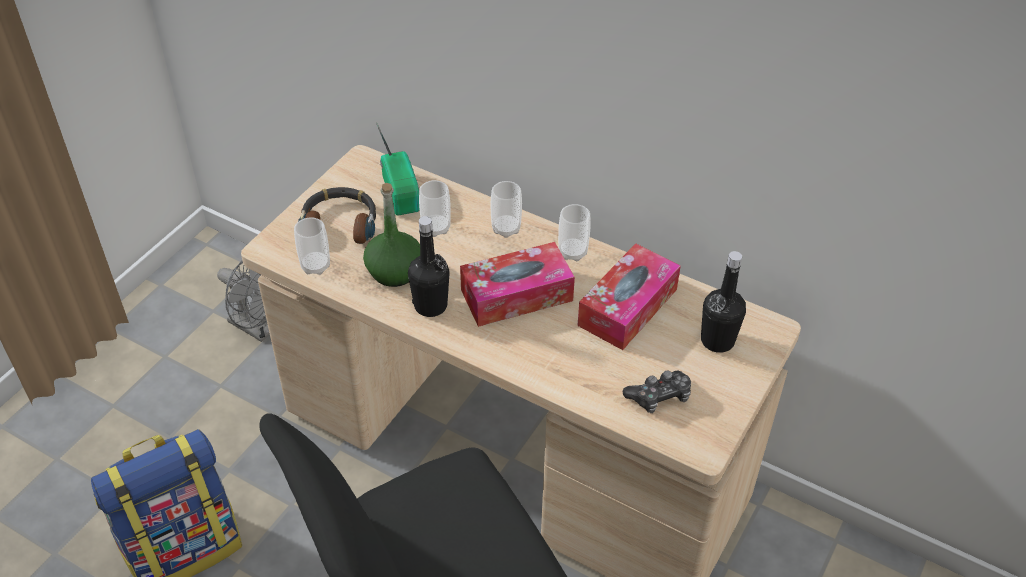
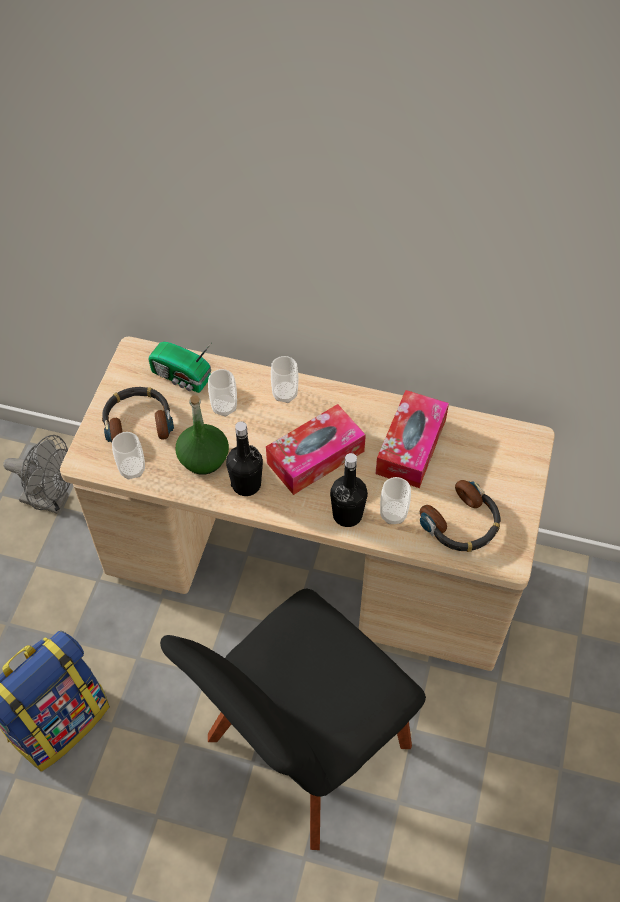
camera: 15 degrees left, 10 degrees up
(402, 192) = (182, 377): radio -> radio turned 150 degrees clockwise
(572, 252) = (349, 404): cup -> cup (393, 514)
(659, 397) = (462, 524): game controller -> headphones
(717, 340) = (492, 460): black bottle -> black bottle (347, 515)

